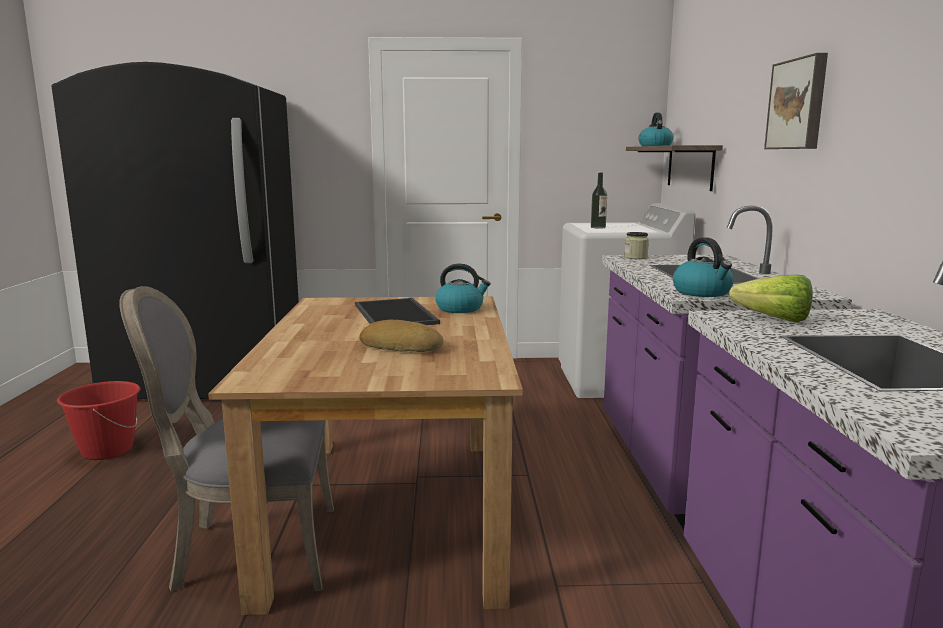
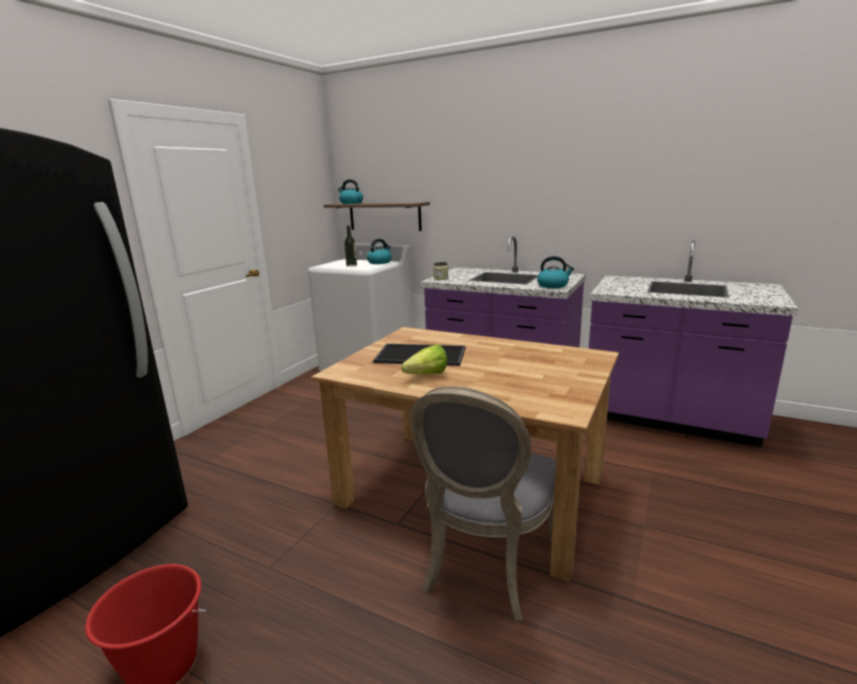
camera: 60 degrees left, 5 degrees up
(401, 346) = (511, 364): bread -> none
(460, 309) = (430, 338): kettle -> kettle (380, 262)
(767, 318) = (616, 288): lettuce -> lettuce (423, 376)
(798, 104) = (515, 180): picture -> none

